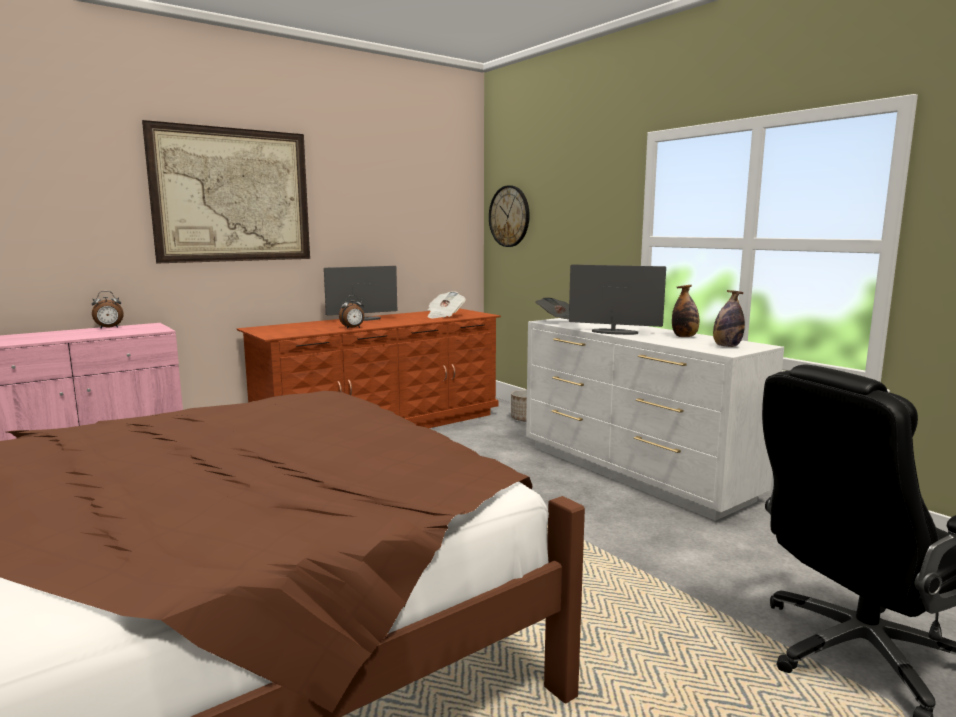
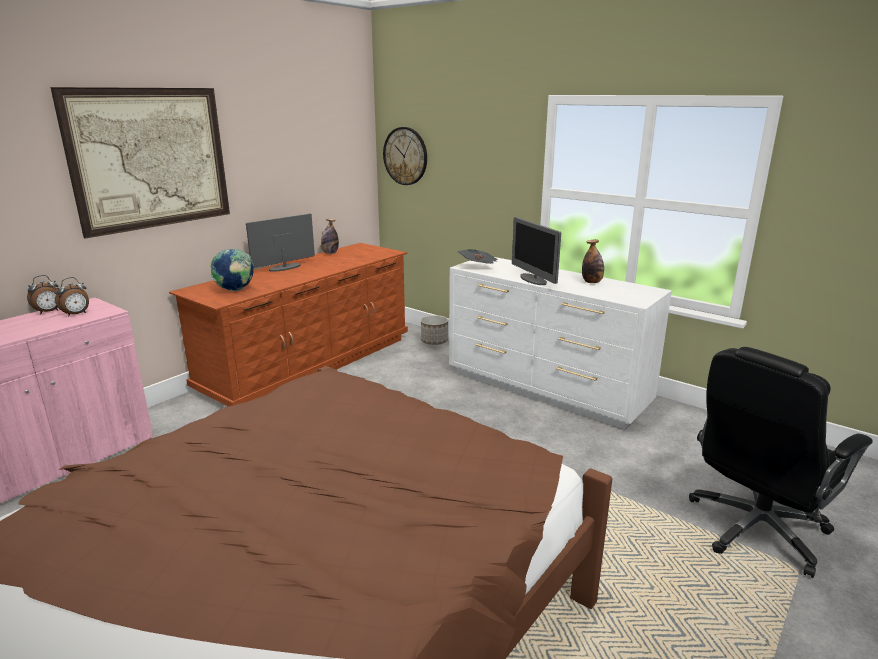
camera: 15 degrees left, 10 degrees up
(297, 330) = (235, 290): none -> globe
(353, 328) = (287, 283): alarm clock -> alarm clock (76, 314)
(444, 316) = (357, 257): newspaper -> none
(614, 332) = (533, 280): monitor -> monitor turned 120 degrees counterclockwise
(726, 346) = (631, 294): bottle -> bottle (330, 253)

